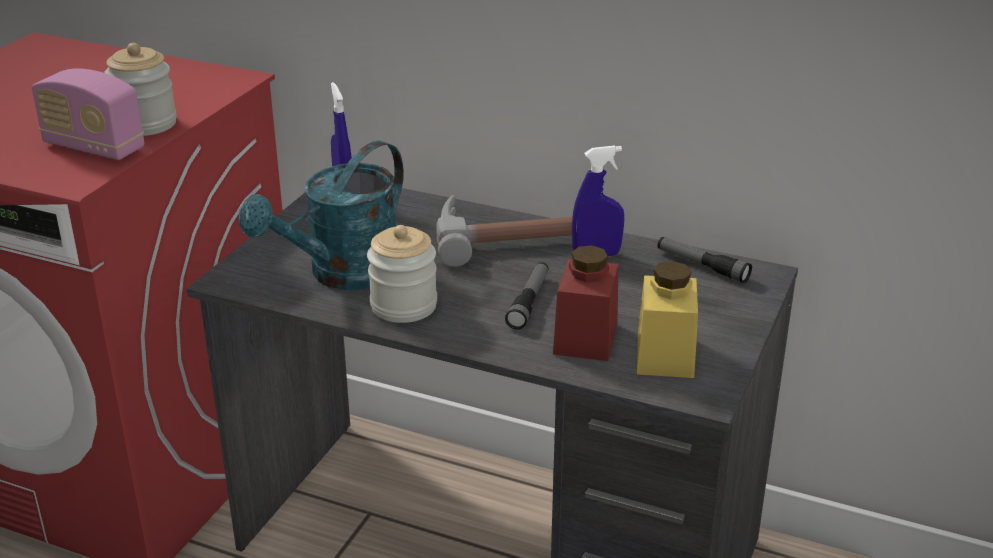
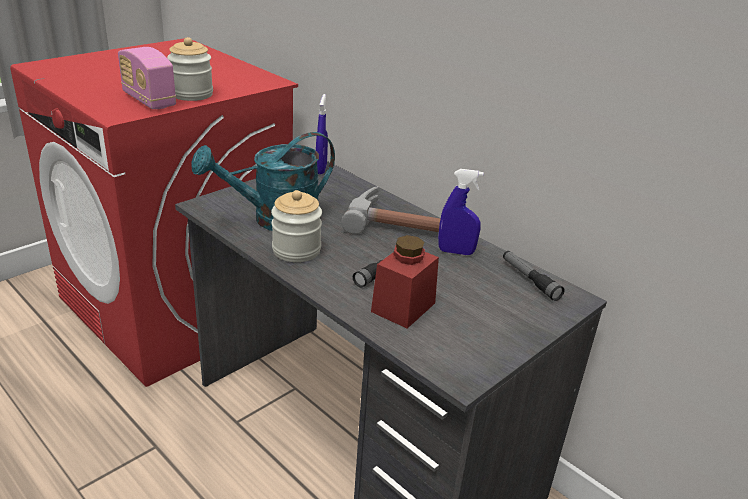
camera: 20 degrees right, 0 degrees up
(665, 355) = (453, 337): yellow jar -> none

